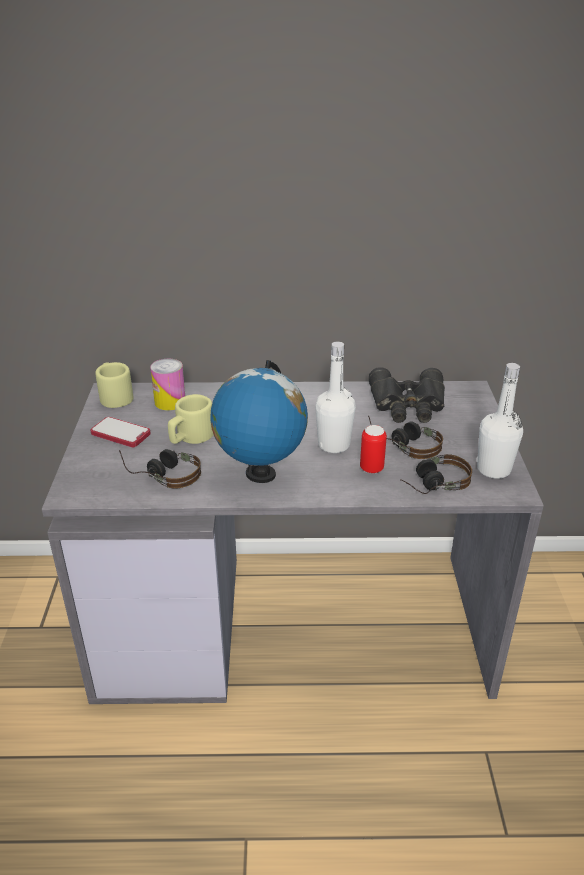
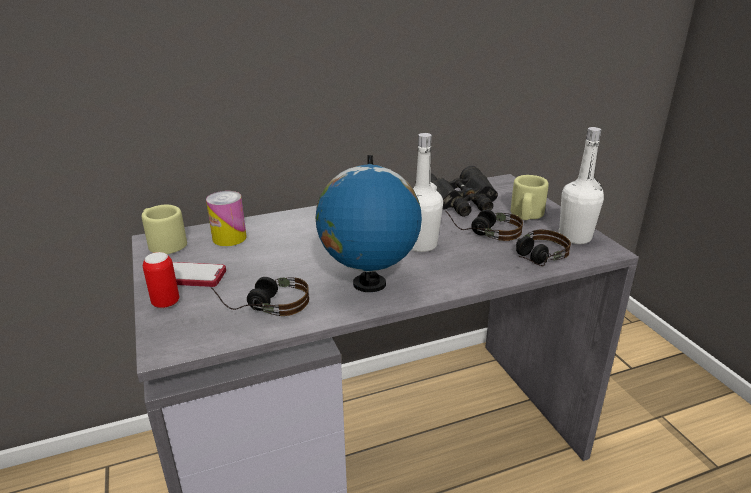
camera: 20 degrees left, 5 degrees down
(190, 437) = (272, 265): beige mug -> beige mug (526, 215)
(371, 468) = (471, 257): can -> can (166, 303)

